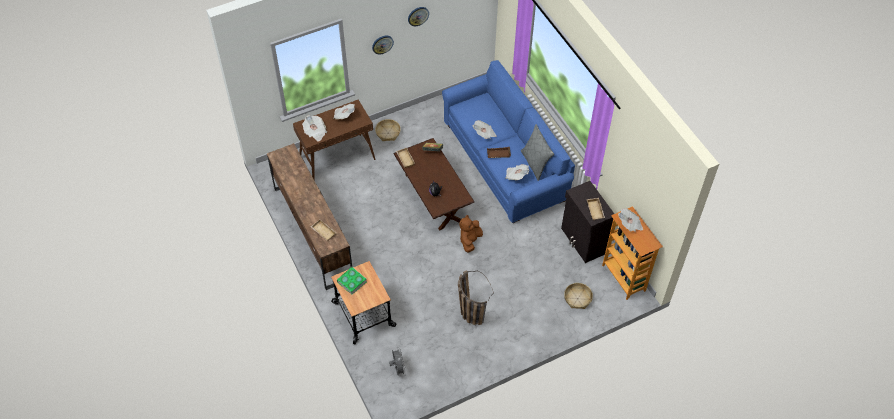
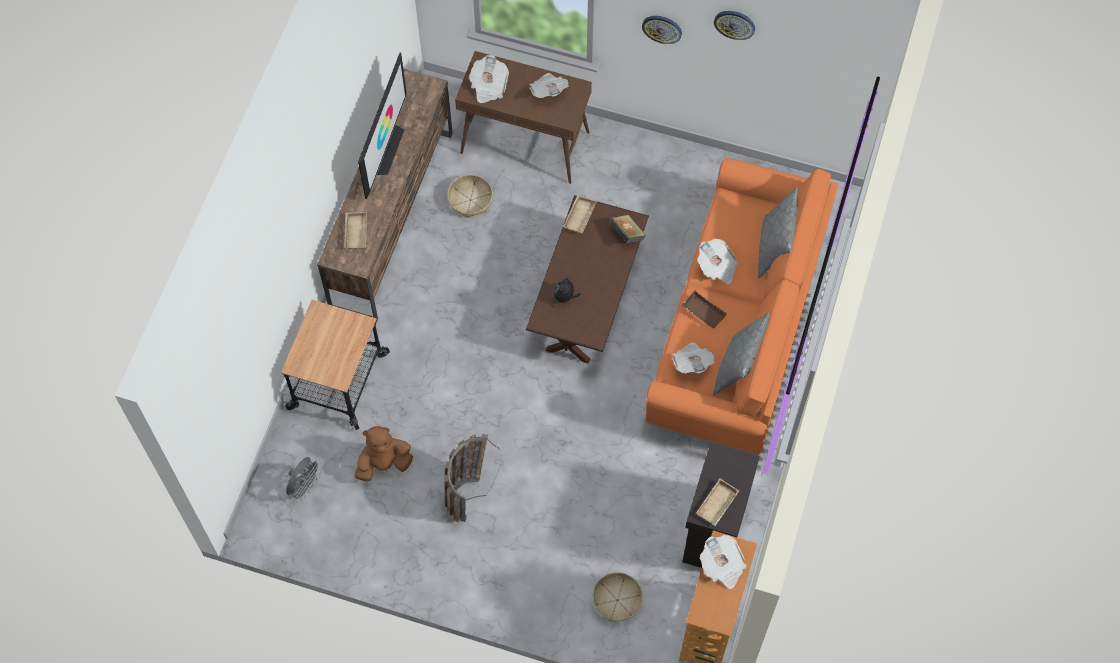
camera: 45 degrees right, 10 degrees up
(297, 189) = (385, 149): none -> television
(352, 282) = (327, 328): book -> none
(388, 133) = (626, 158): basket -> basket (470, 200)
(470, 241) = (568, 399): brown plush toy -> brown plush toy (384, 464)
(498, 110) = (774, 248): none -> grey pillow
(505, 161) = (737, 327): blue sofa -> orange sofa

